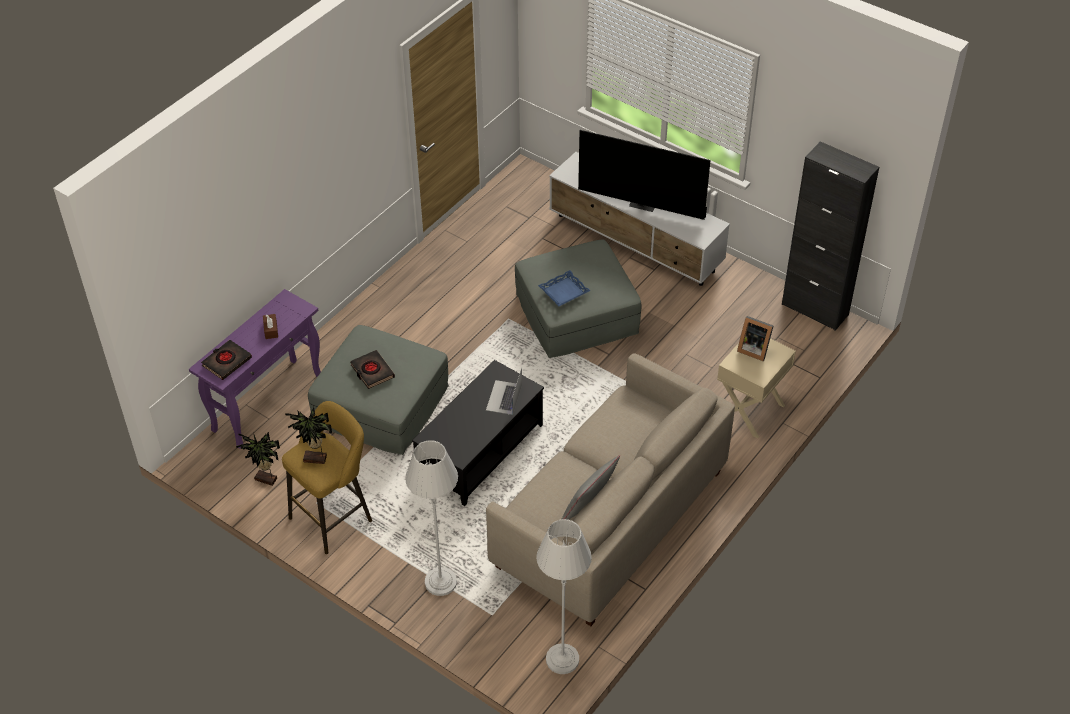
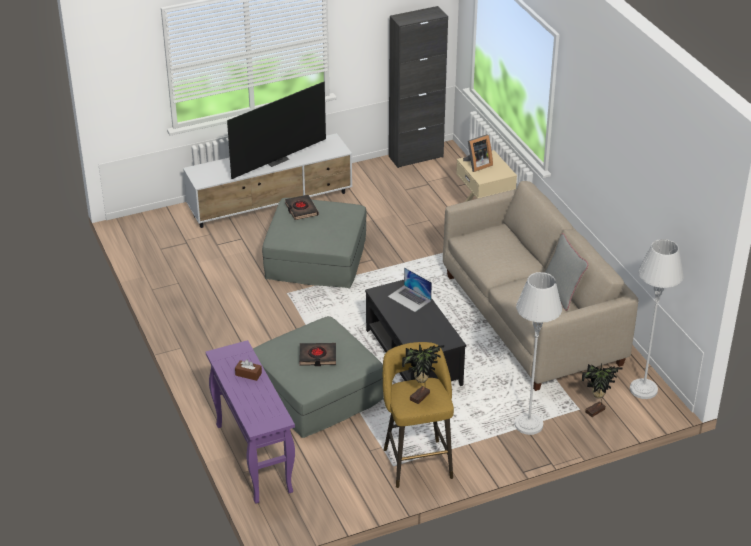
camera: 60 degrees left, 10 degrees down
(226, 362) = (263, 411): black book -> black book (301, 209)
(265, 480) = (342, 488): potted plant -> potted plant (596, 411)
(564, 292) = (324, 232): blue tray -> none

